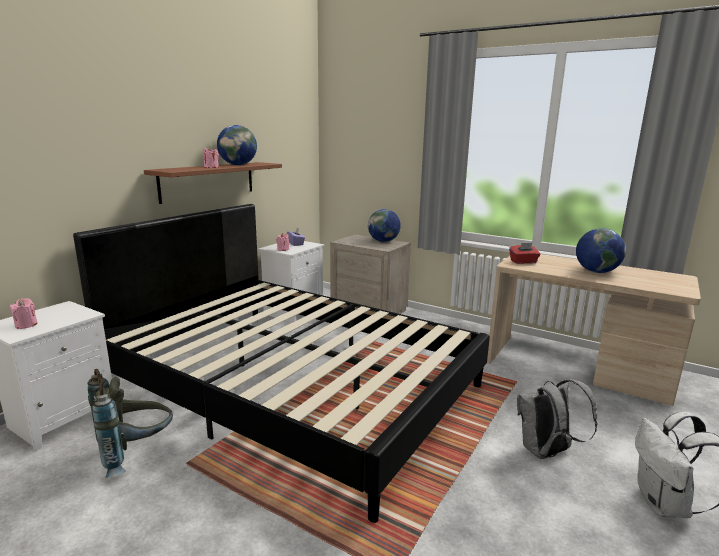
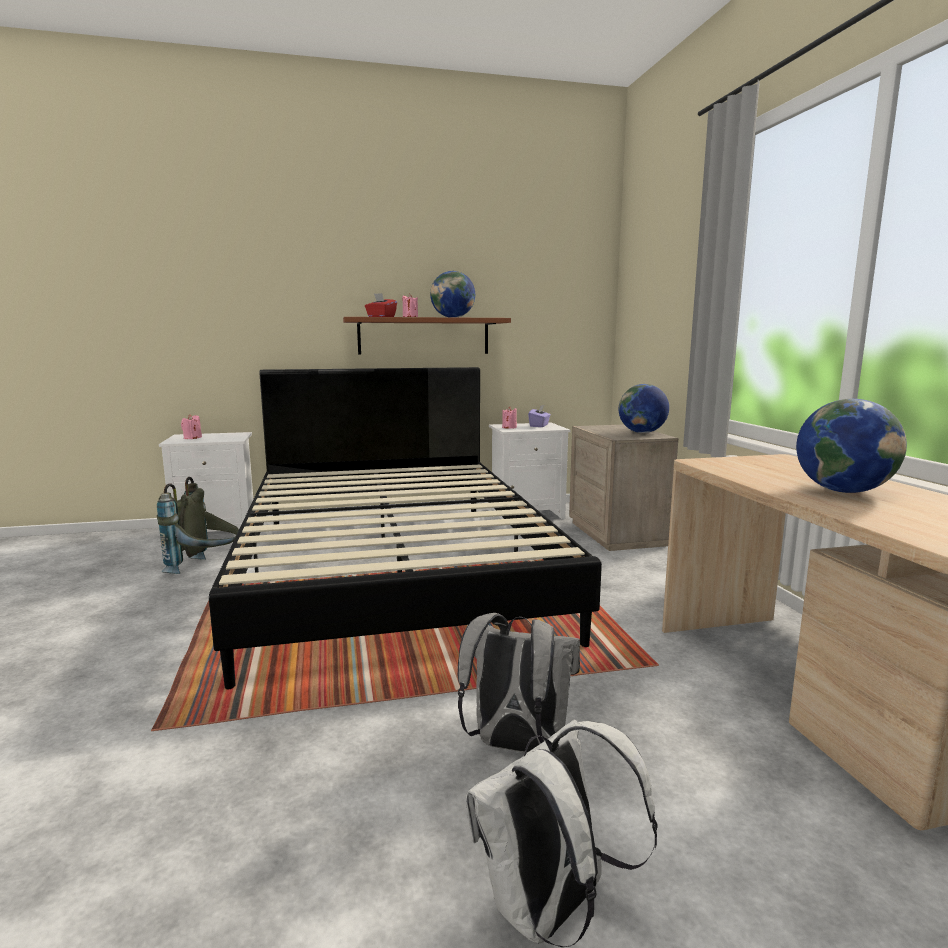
camera: 45 degrees right, 5 degrees down
(523, 262) = (738, 463): red tissue box -> red tissue box (381, 317)

